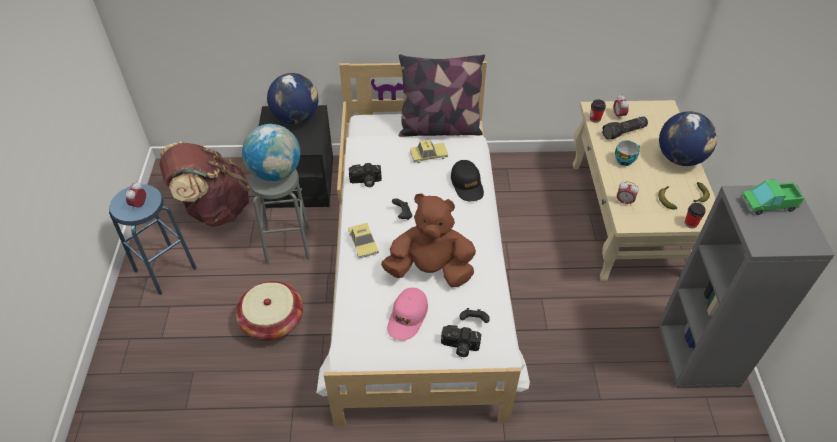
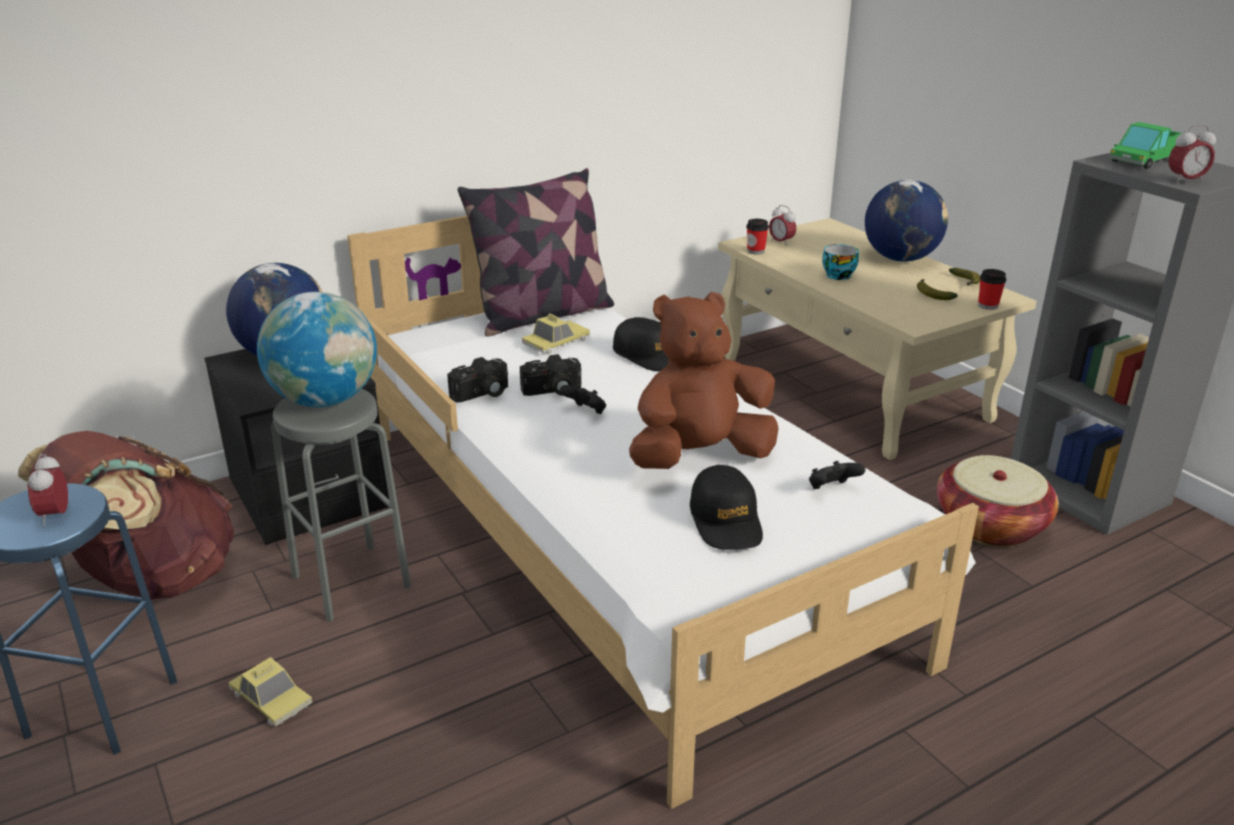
camera: 30 degrees left, 20 degrees down
(272, 321) = (410, 699): basket -> basket (990, 525)
(363, 243) = (553, 461): toy car -> toy car (271, 699)
(407, 317) = (726, 521): pink cap -> black cap
(459, 346) = (846, 526): camera -> camera (552, 391)
(624, 133) = (806, 254): flashlight -> none
(624, 202) = (886, 309): alarm clock -> alarm clock (1185, 181)

